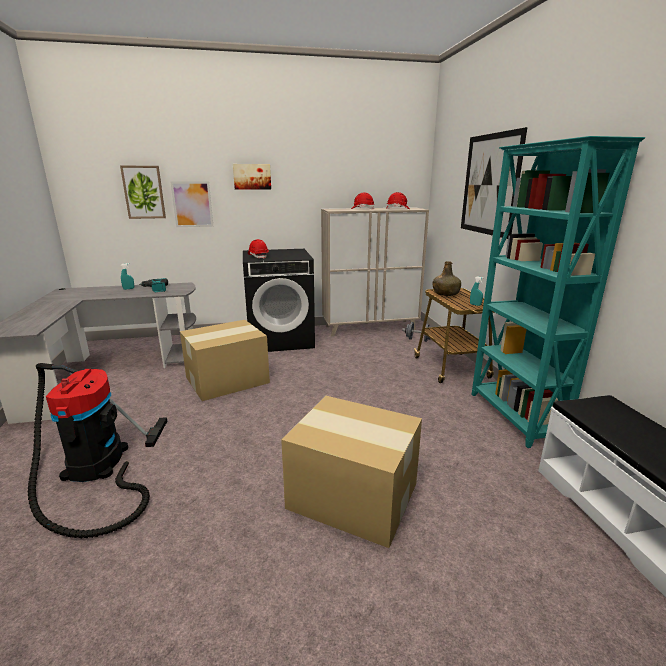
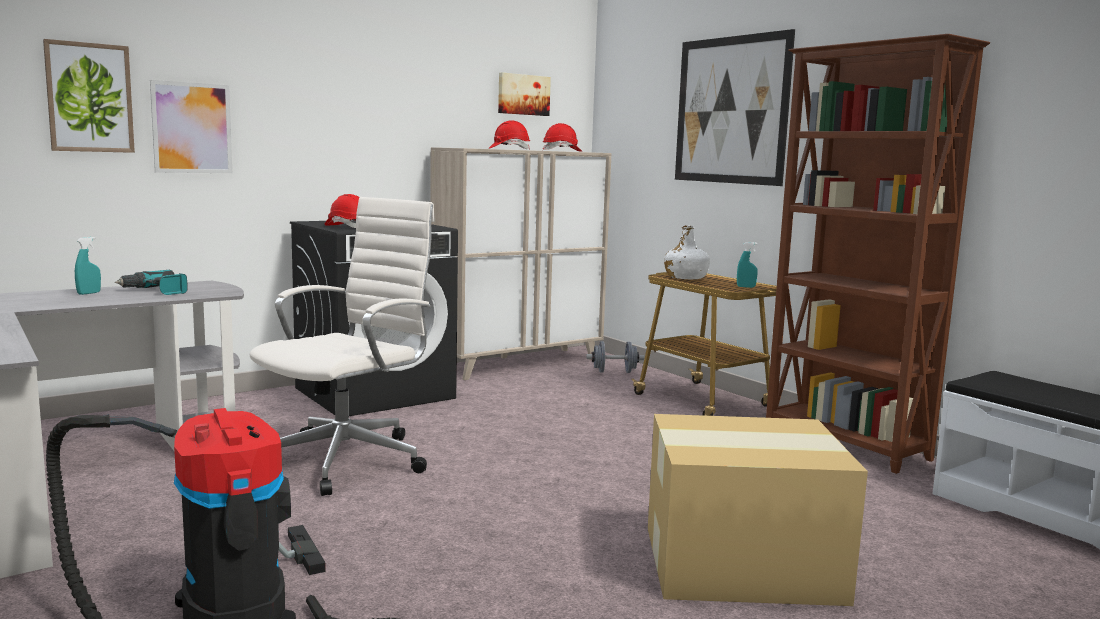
camera: 25 degrees left, 10 degrees down
(228, 380) = (348, 460): cardboard box -> white office chair
(252, 176) = (311, 82): picture -> picture (523, 94)
(445, 294) = (686, 277): green bottle -> white bottle
(514, 417) = (845, 444): turquoise bookcase -> brown bookcase

